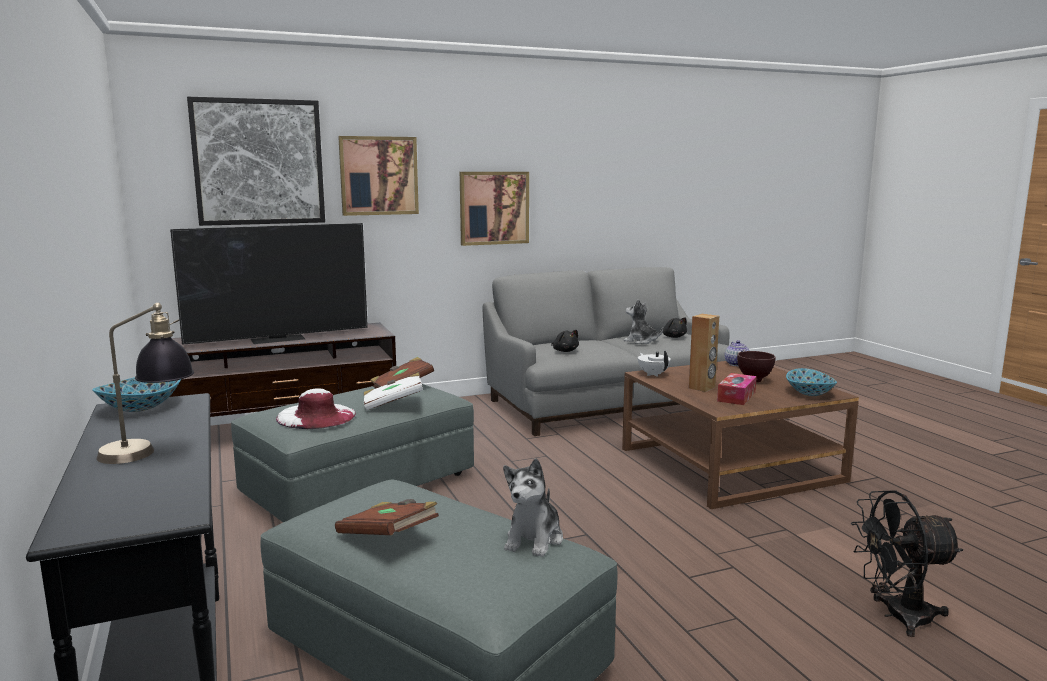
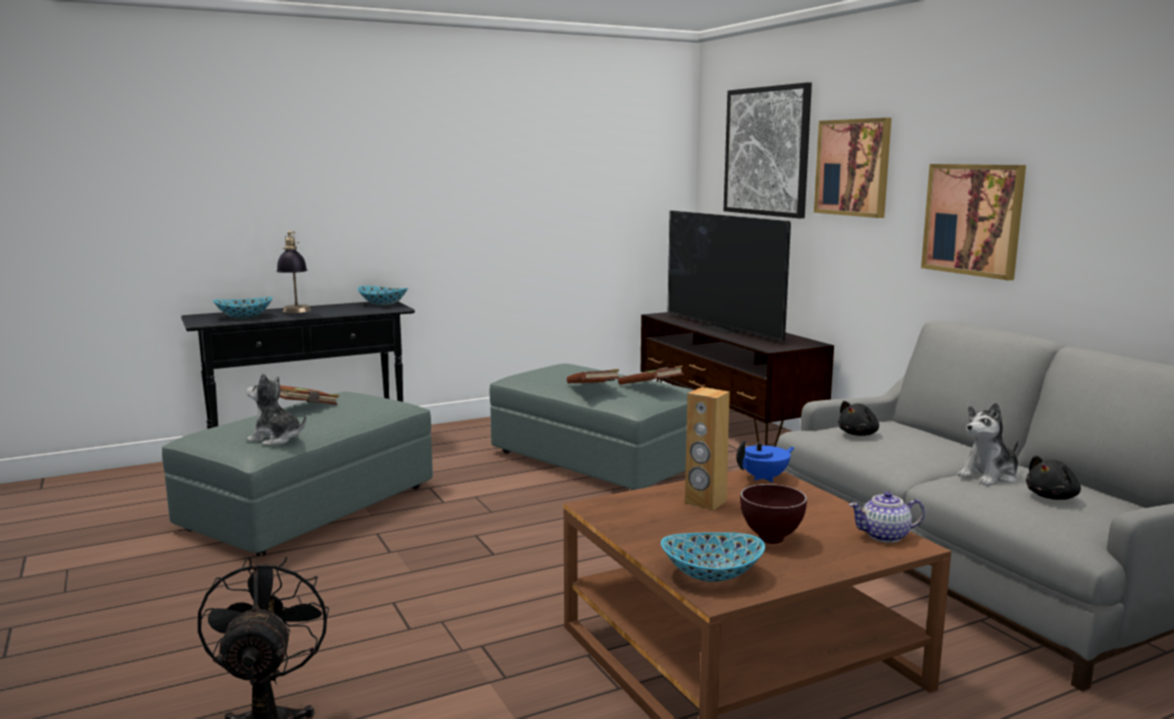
camera: 85 degrees right, 0 degrees up
(152, 485) = (244, 317): none -> bowl
(316, 416) = (553, 374): white hat -> none
(393, 404) = (593, 389): white book -> brown book
(641, 341) = (989, 476): plush toy -> plush toy turned 150 degrees counterclockwise
(653, 374) = (764, 478): white teapot -> blue teapot
(736, 396) = (666, 520): tissue box -> none

